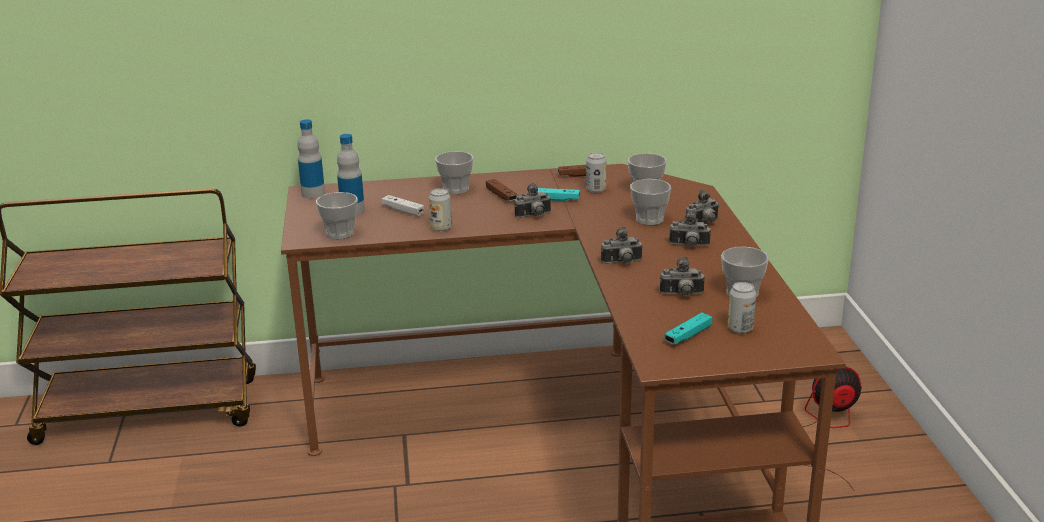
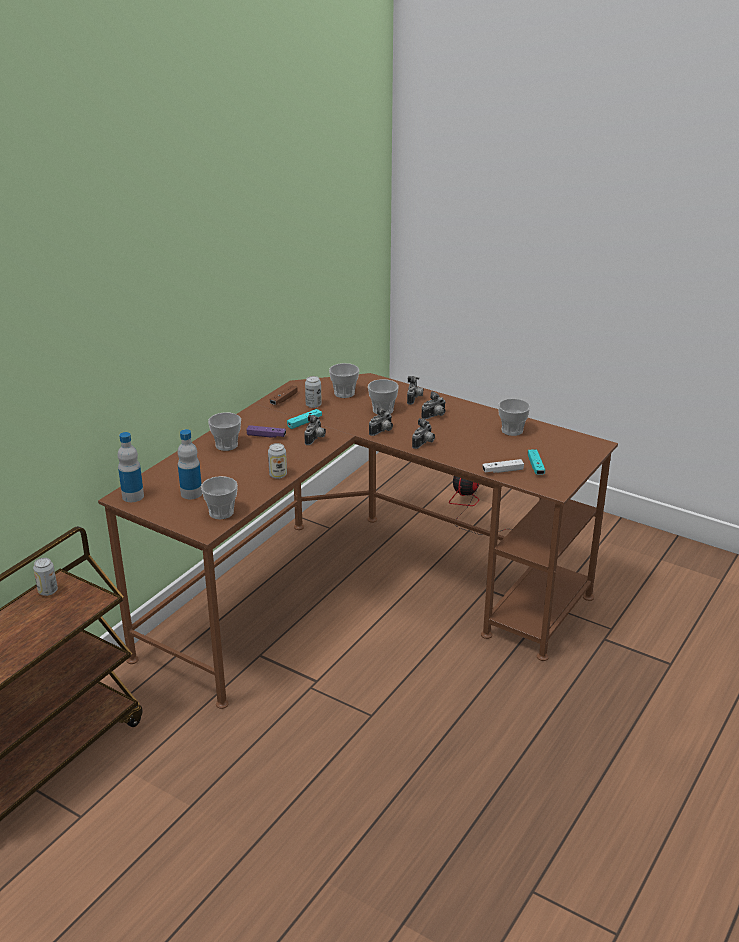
camera: 50 degrees left, 5 degrees up
(403, 210) = (226, 476): white game controller -> white game controller (502, 471)
(501, 196) = (266, 436): brown game controller -> purple game controller
(682, 295) = (489, 446): camera -> camera (382, 432)
(740, 328) = (548, 450): can -> can (48, 591)

